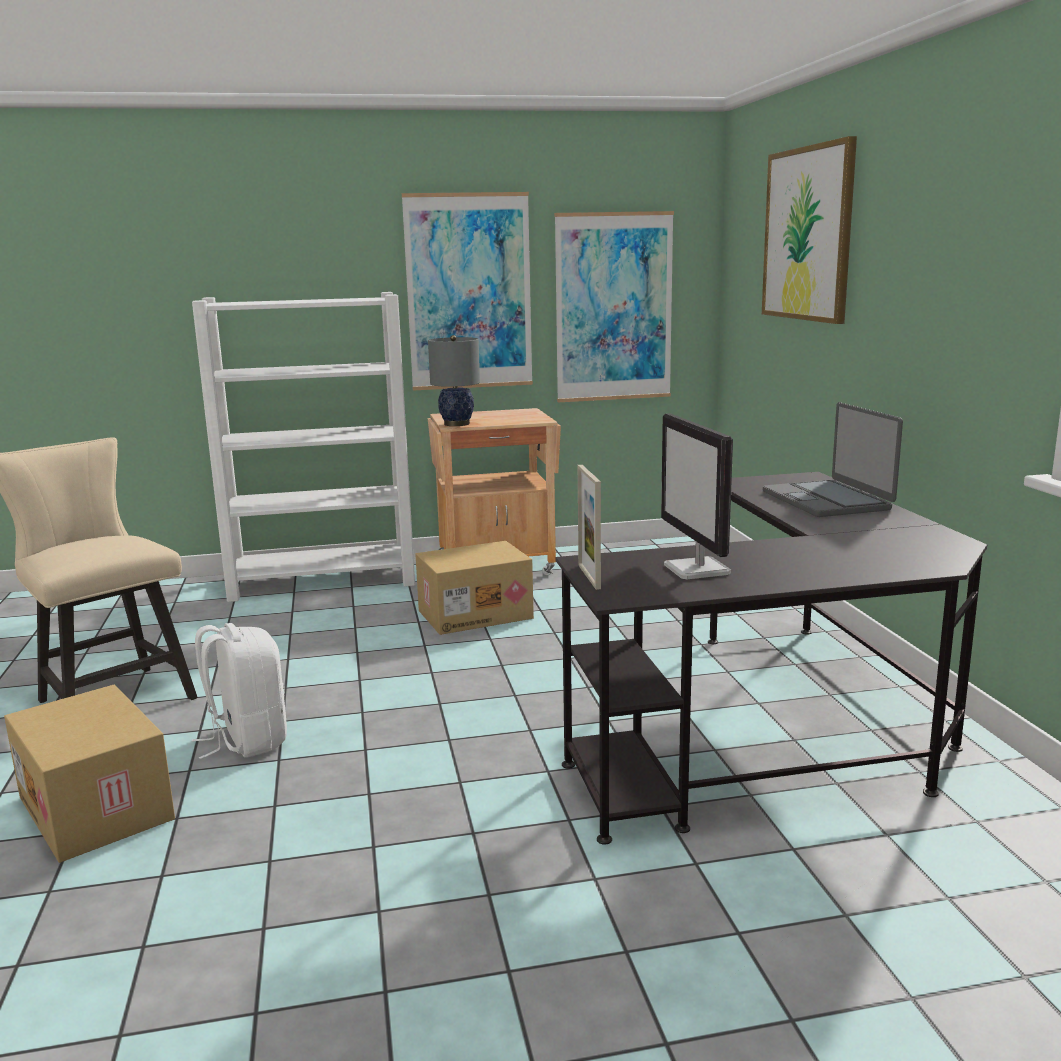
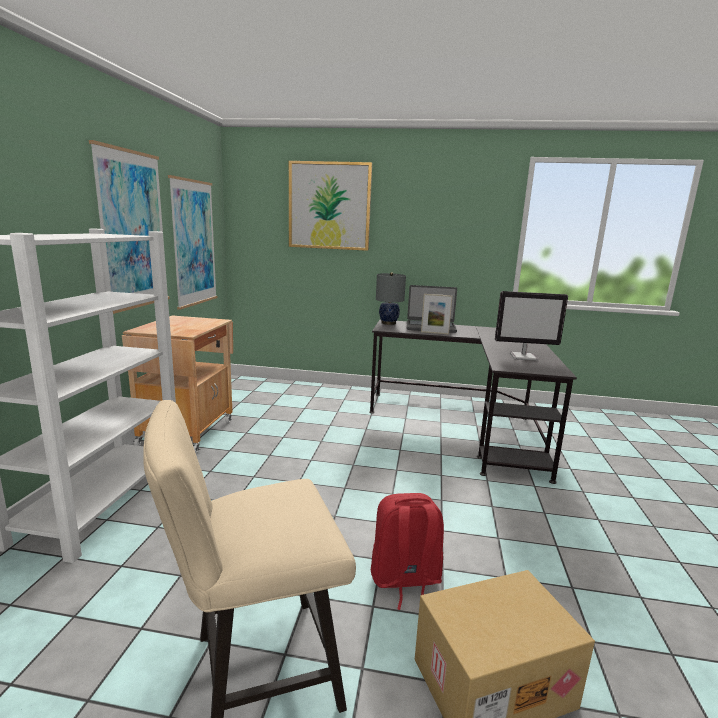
camera: 70 degrees left, 0 degrees up
(247, 740) = (405, 580): white backpack -> red backpack
(457, 424) = (186, 332): grey table lamp -> grey table lamp (388, 323)
(475, 614) = (265, 455): cardboard box -> none
(589, 576) = (528, 370): picture frame -> picture frame (434, 333)

